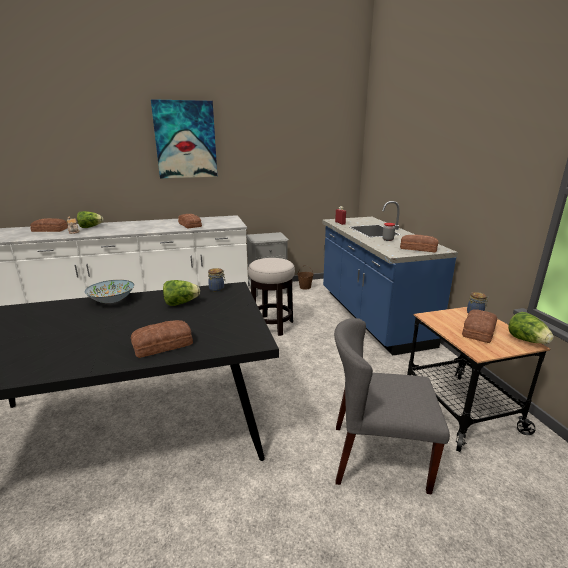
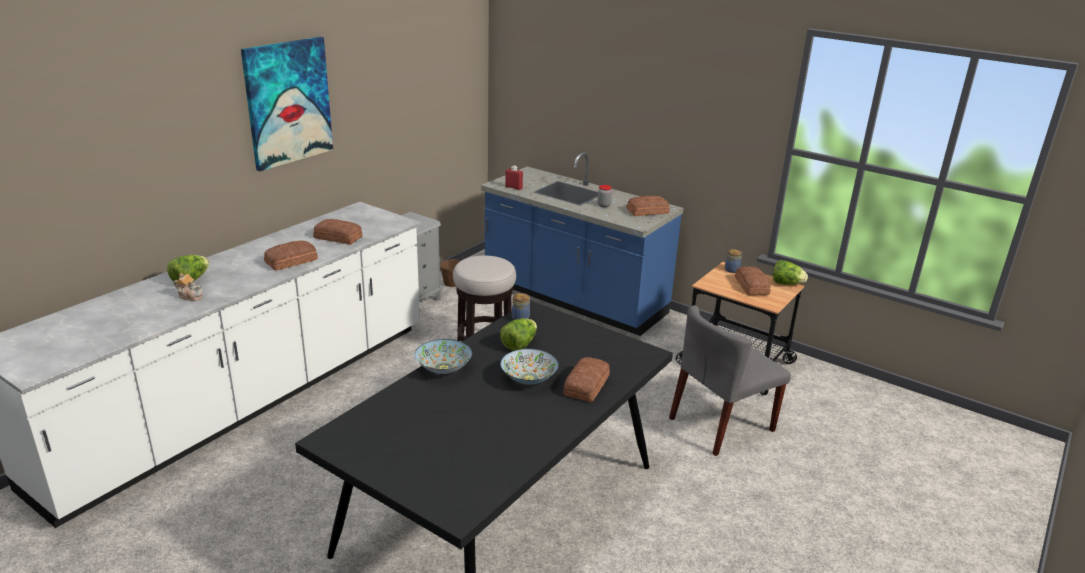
camera: 40 degrees left, 5 degrees up
(50, 230) = (135, 304): bread -> bread (292, 261)
(139, 325) = (529, 378): none -> bowl

